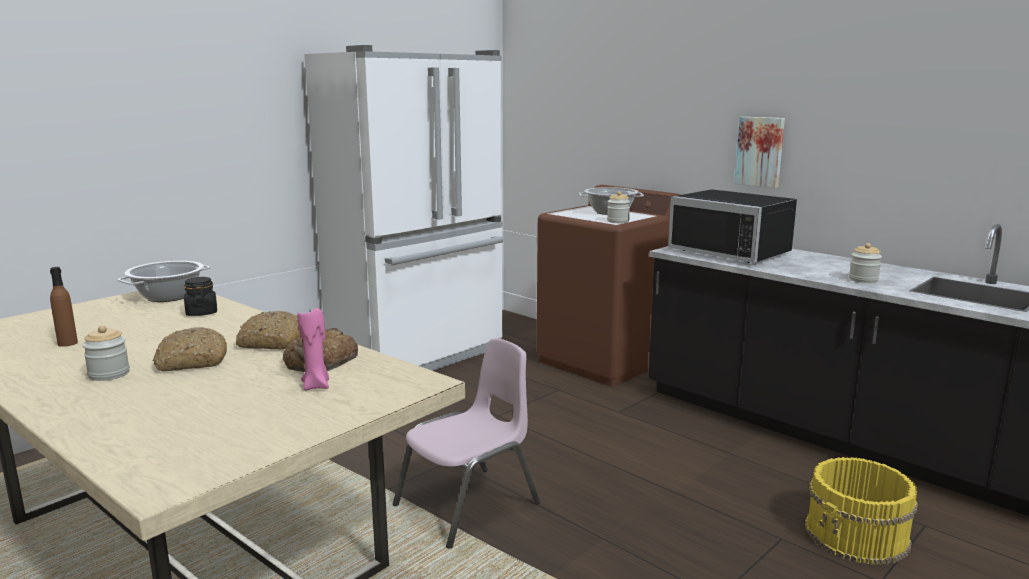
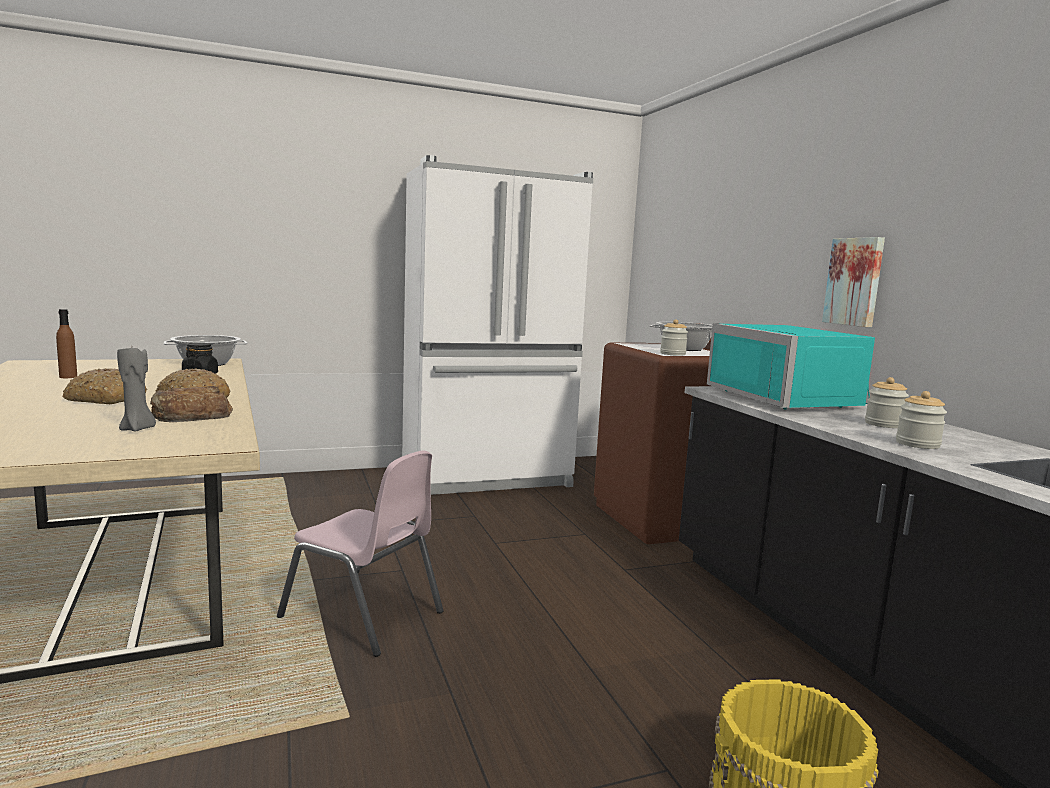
camera: 25 degrees right, 5 degrees down
(109, 374) = (35, 396): jar -> jar (883, 424)
(316, 386) = (138, 429): pink candle -> grey candle
(469, 505) = (363, 615): pink chair -> pink chair turned 45 degrees clockwise
(734, 251) = (790, 399): black microwave -> turquoise microwave

